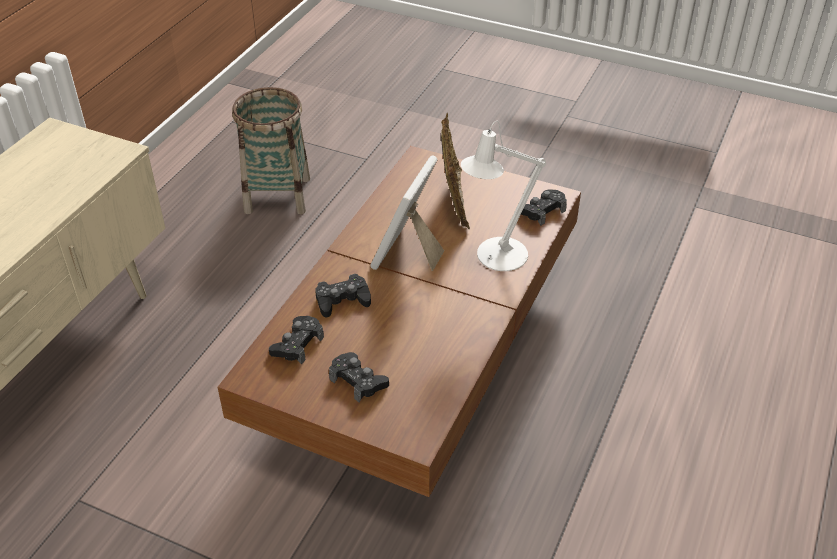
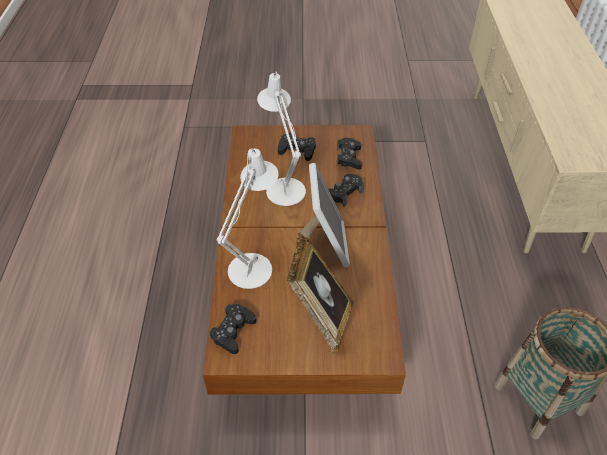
camera: 155 degrees right, 5 degrees up
(412, 332) = (283, 187): none -> white table lamp

